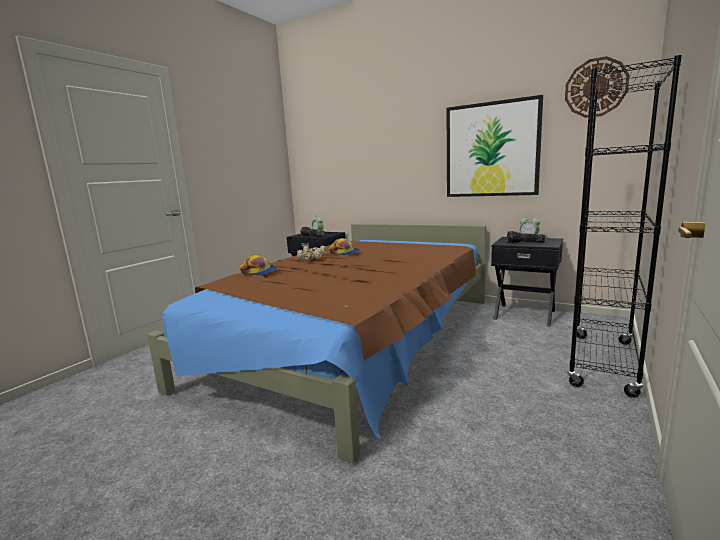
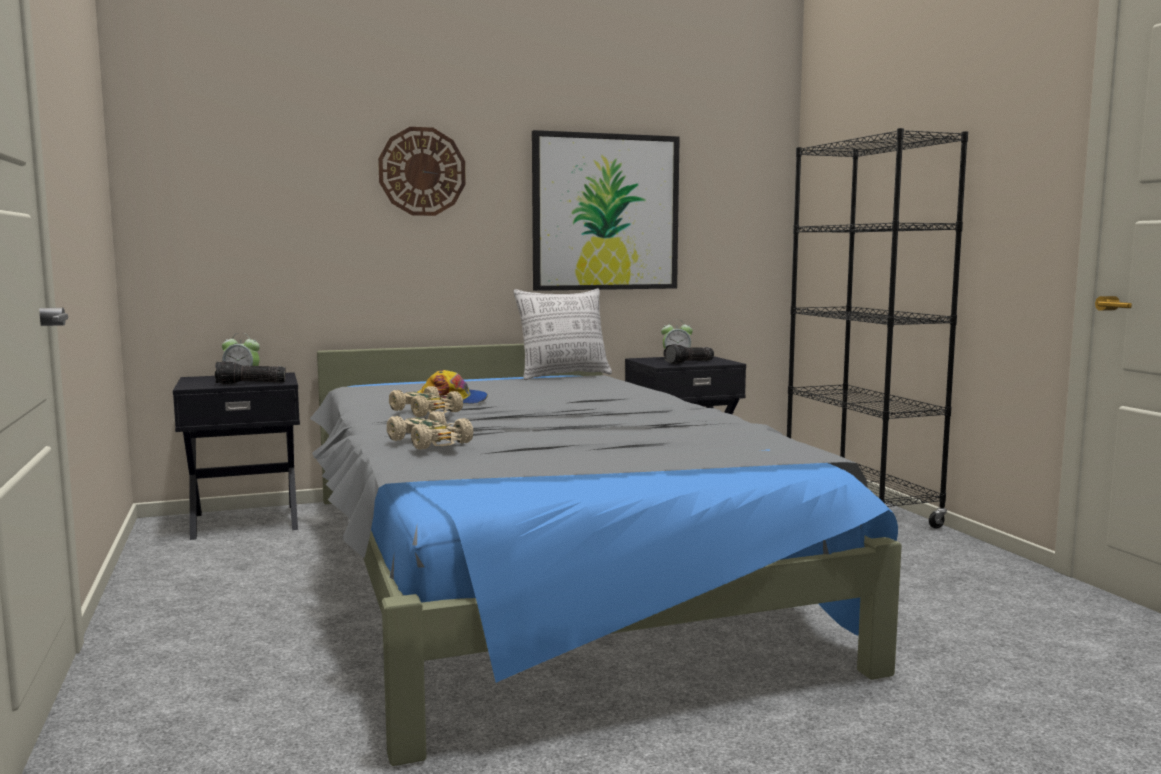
camera: 50 degrees left, 5 degrees down
(259, 272) = (431, 442): cap -> beige toy car
(354, 340) = (538, 569): brown bed -> grey bed
(443, 244) = (563, 376): none -> pillow
(595, 88) = (738, 139): wall clock -> wall clock (422, 171)

